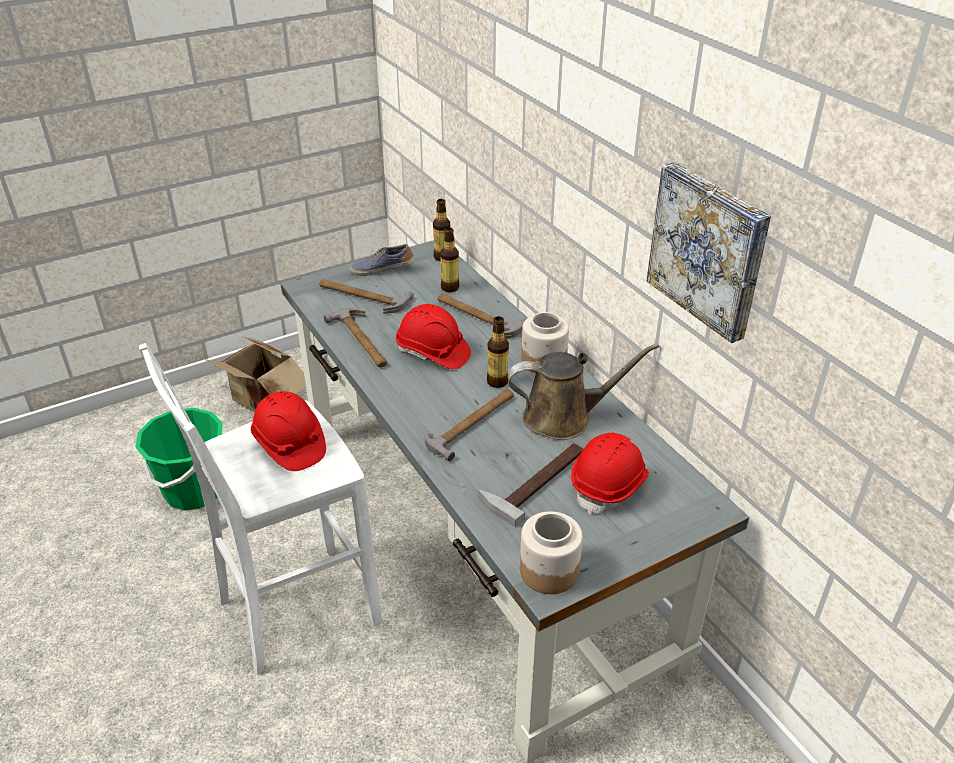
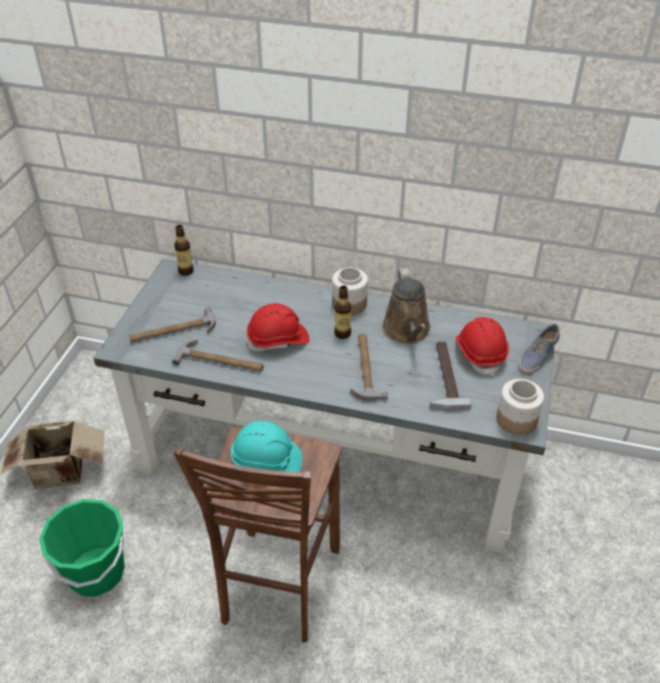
camera: 45 degrees left, 5 degrees up
(289, 444) = (267, 461): red hard hat -> turquoise hard hat
(294, 610) = (277, 587): white stool -> brown stool
(382, 269) = (157, 304): shoe -> shoe (536, 356)
(450, 288) = (223, 290): bottle -> none
(478, 317) = (271, 300): hammer -> none
(564, 417) = (407, 331): brown watering can -> brown watering can turned 135 degrees clockwise
(709, 249) = (495, 175): picture -> none

